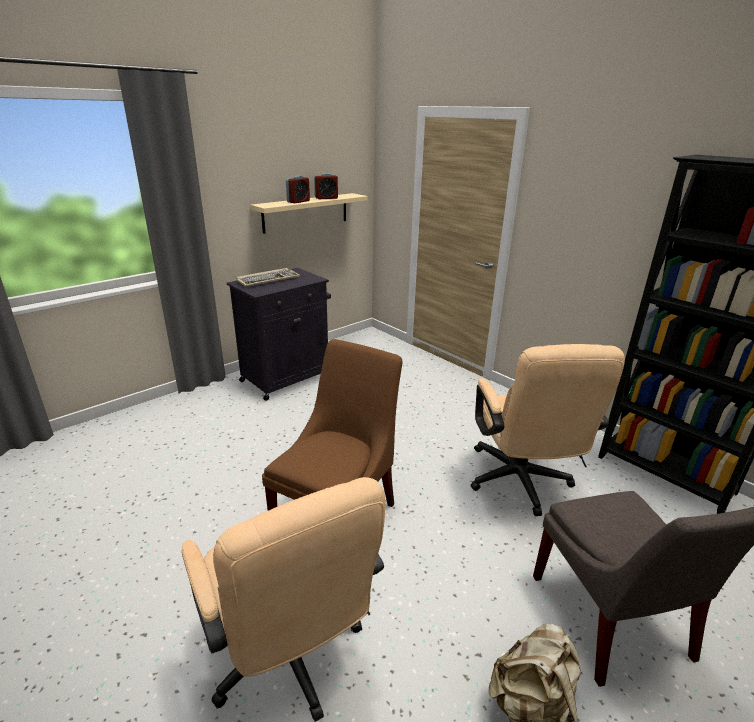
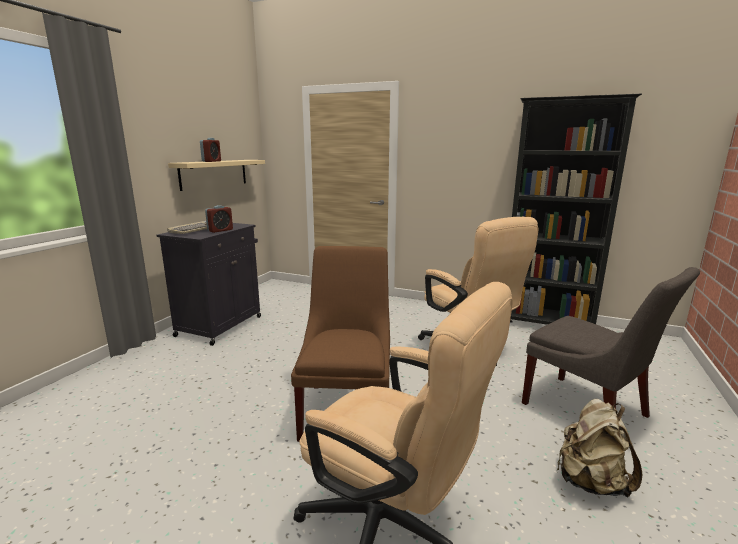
camera: 25 degrees left, 10 degrees down
(326, 198) = (232, 160): alarm clock -> alarm clock (220, 230)

